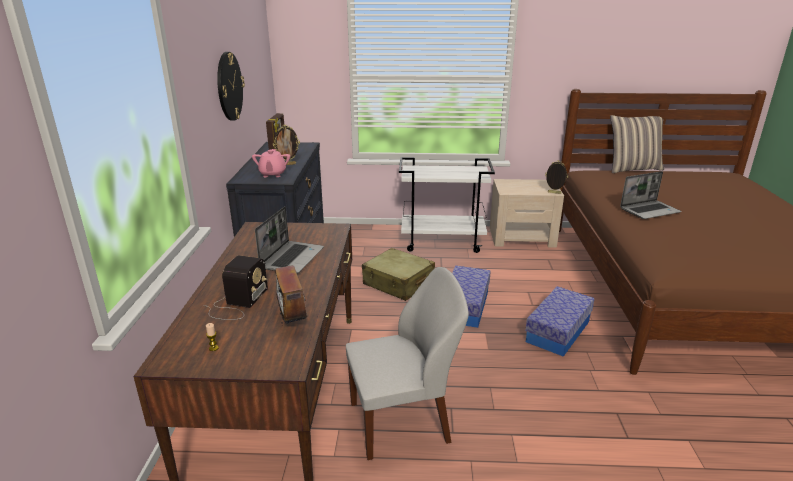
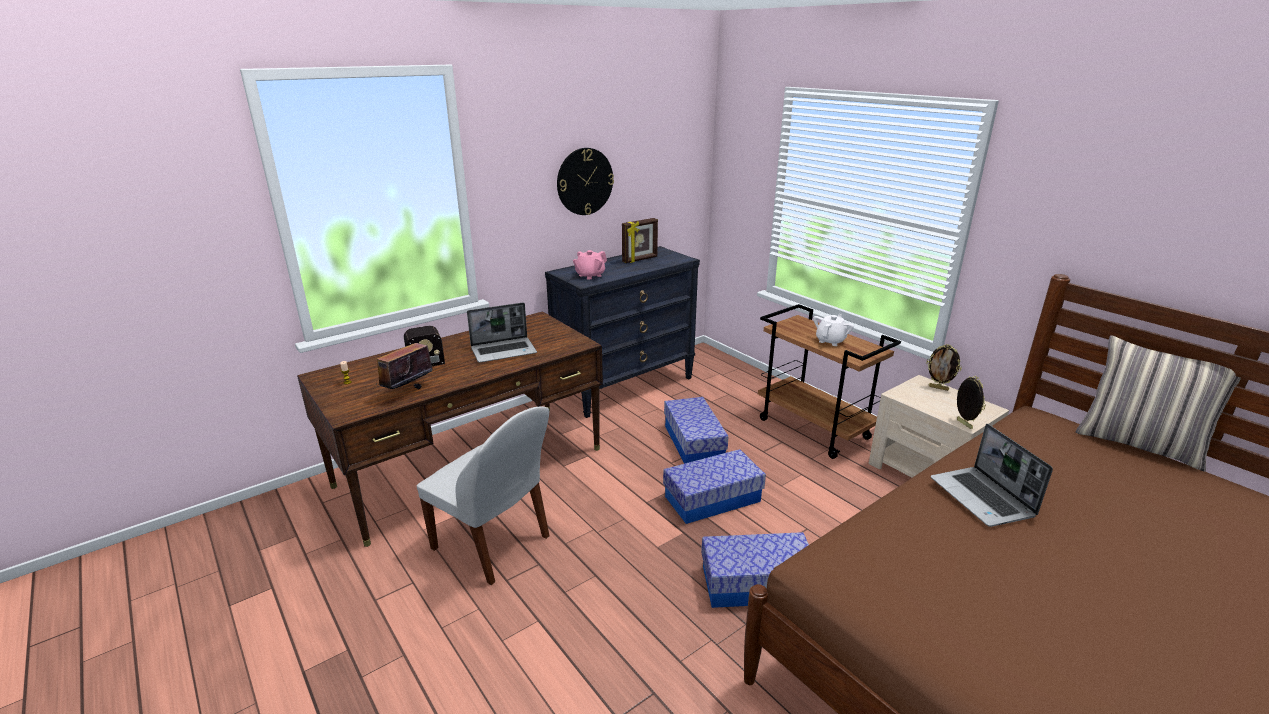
camera: 50 degrees right, 0 degrees up
(288, 164) = (621, 271): picture frame -> picture frame (938, 388)
(398, 283) = (694, 443): beige suitcase -> storage box
(443, 242) = (815, 429): white cart -> brown cart
(450, 172) = (830, 341): none -> white teapot
(649, 210) = (983, 498): laptop -> laptop turned 45 degrees clockwise

